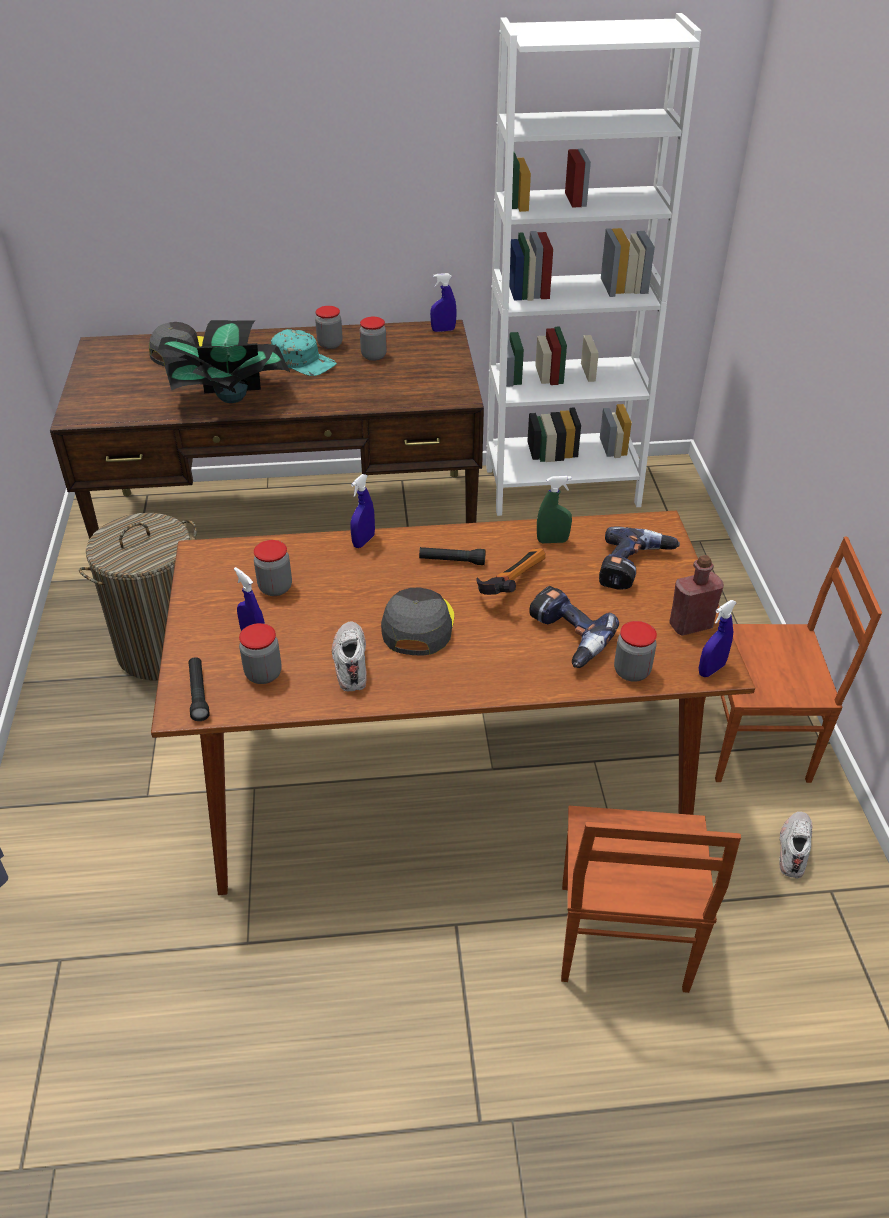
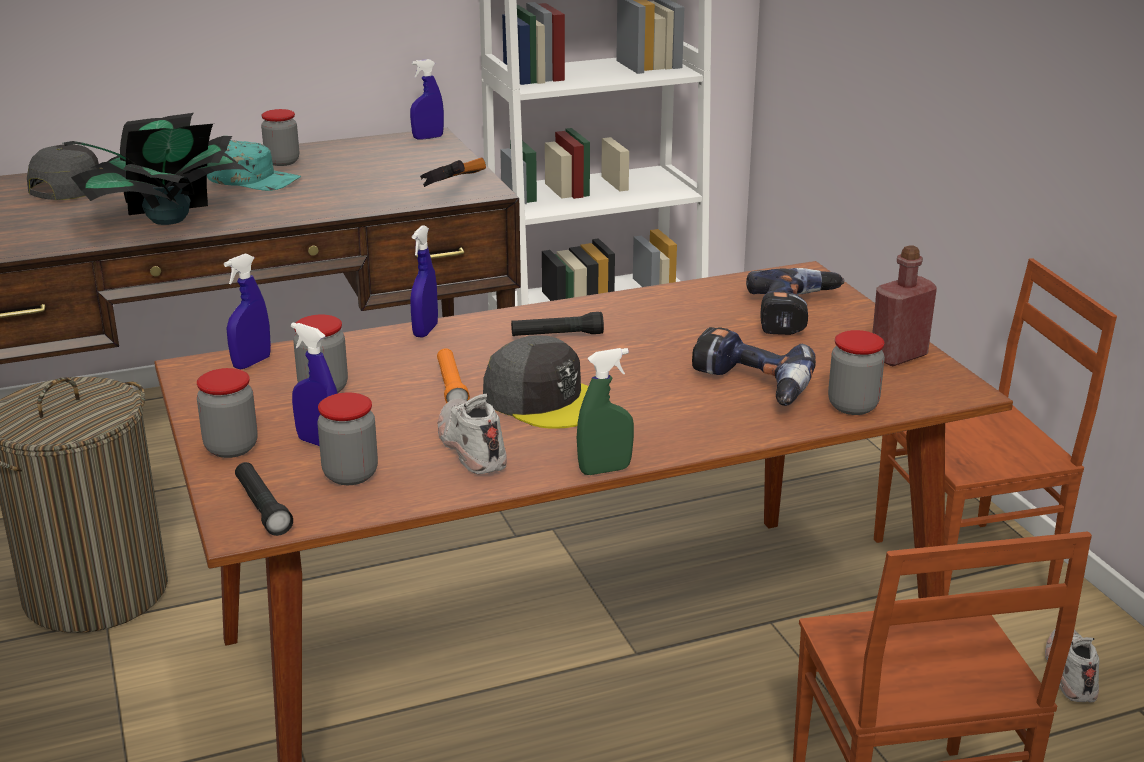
camera: 15 degrees left, 15 degrees down
(359, 601) = (451, 387): none -> orange flashlight
(374, 356) = (348, 166): jar -> jar (231, 448)
(417, 625) = (545, 399): grey cap -> grey cap turned 135 degrees clockwise
(509, 583) = (644, 346): hammer -> hammer (453, 187)
(552, 541) = (678, 303): green spray bottle -> green spray bottle (605, 470)
(711, 669) = (950, 391): blue spray bottle -> blue spray bottle (251, 363)

